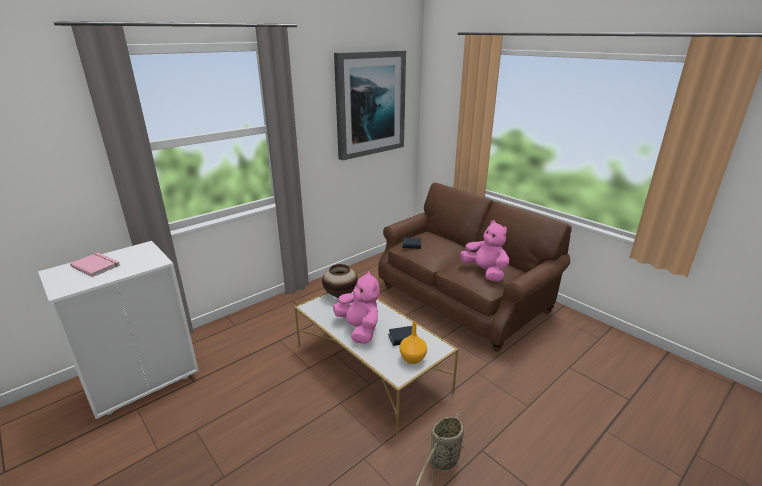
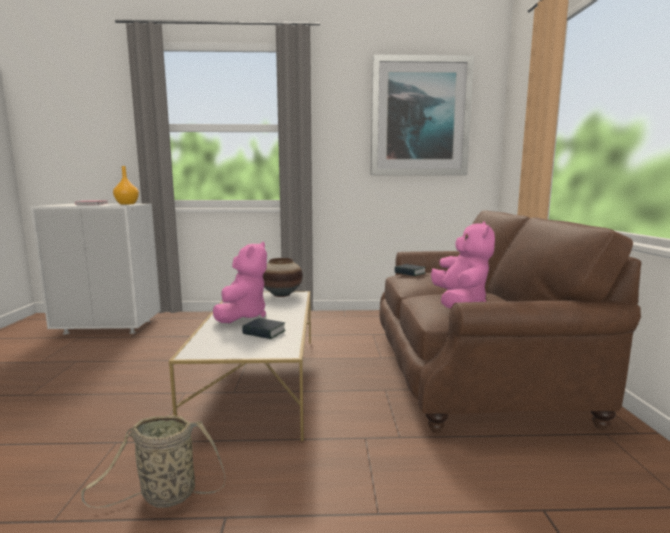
camera: 40 degrees right, 15 degrees down
(412, 359) = (236, 347): orange vase -> orange vase (126, 204)

